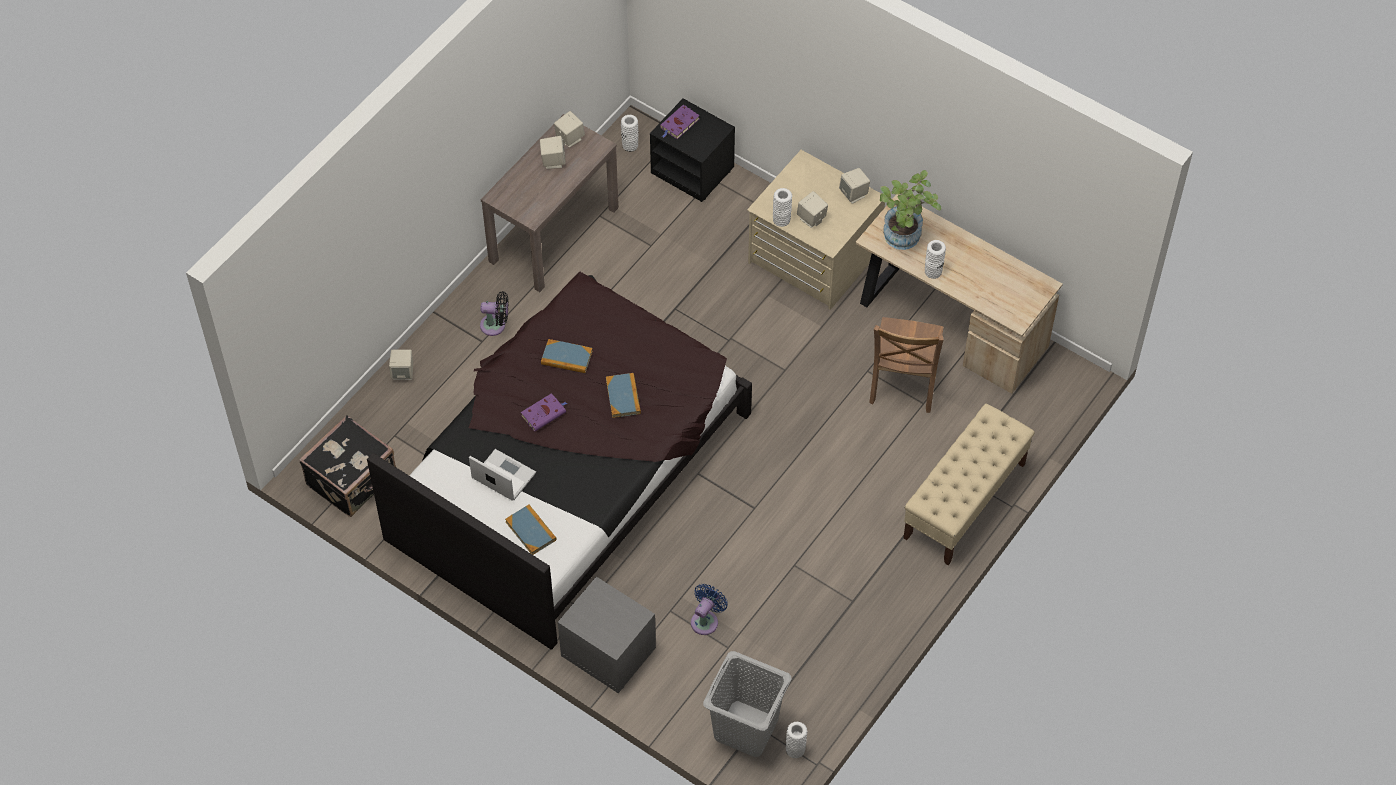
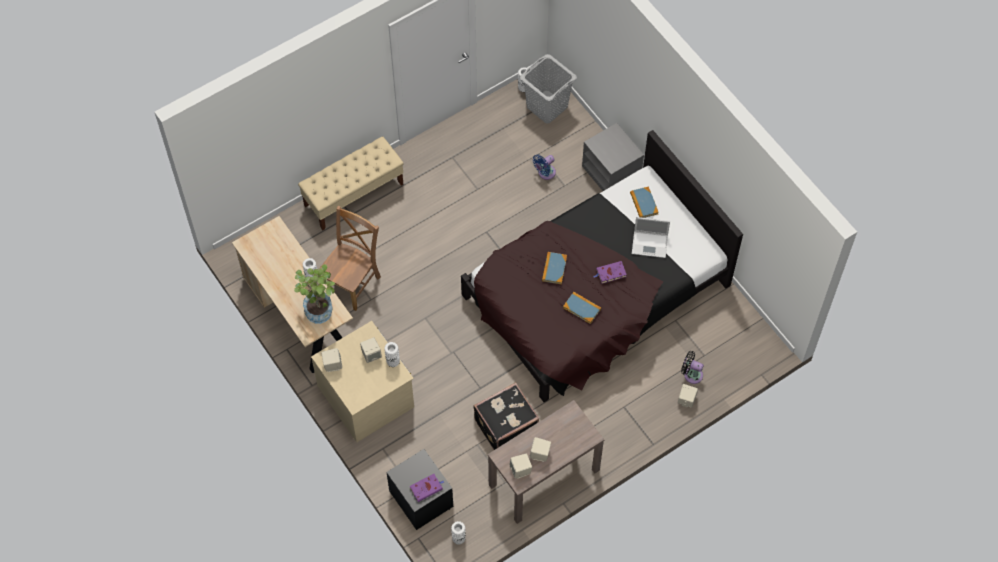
camera: 160 degrees left, 5 degrees up
(353, 480) = (740, 332): black suitcase -> black suitcase (505, 425)
(495, 325) = (610, 416): black fan -> black fan (691, 374)
(502, 475) = (650, 244): laptop -> laptop turned 45 degrees counterclockwise

